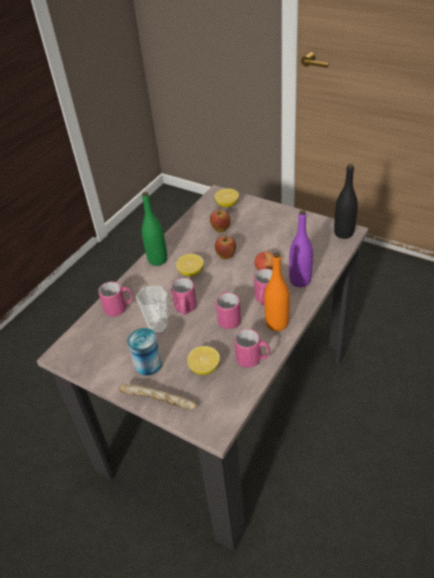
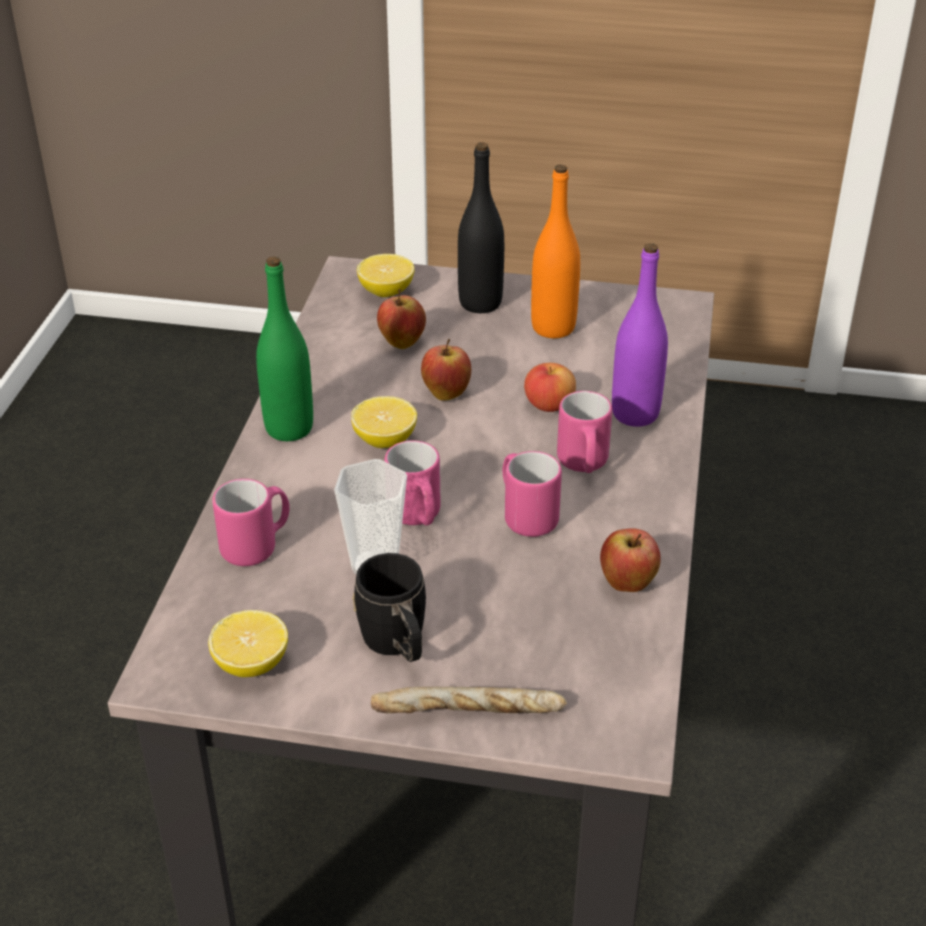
camera: 25 degrees left, 5 degrees down
(148, 364) = (397, 645): can -> black mug
(204, 368) = (532, 624): lemon -> lemon (251, 664)
(253, 360) = (627, 584): pink mug -> apple
(277, 323) = (635, 504): orange bottle -> orange bottle (553, 327)
(344, 233) = (671, 309): black bottle -> black bottle (480, 303)

